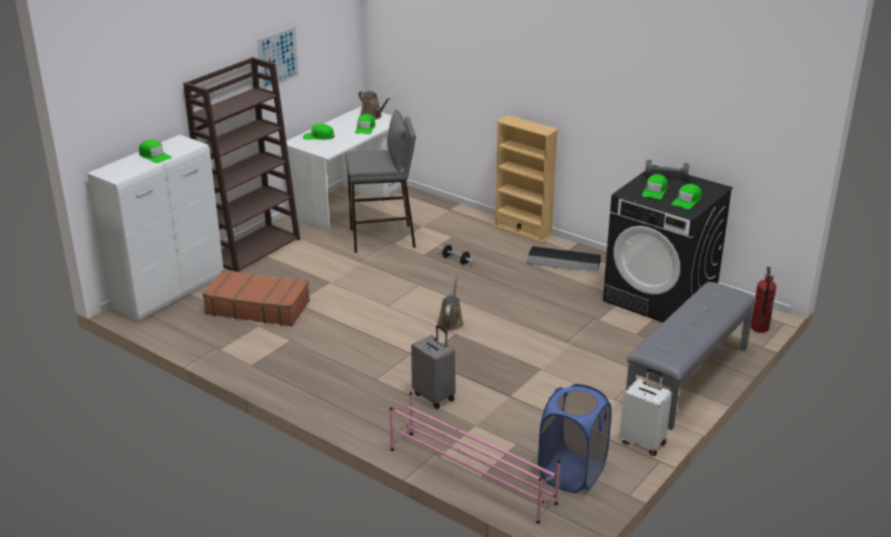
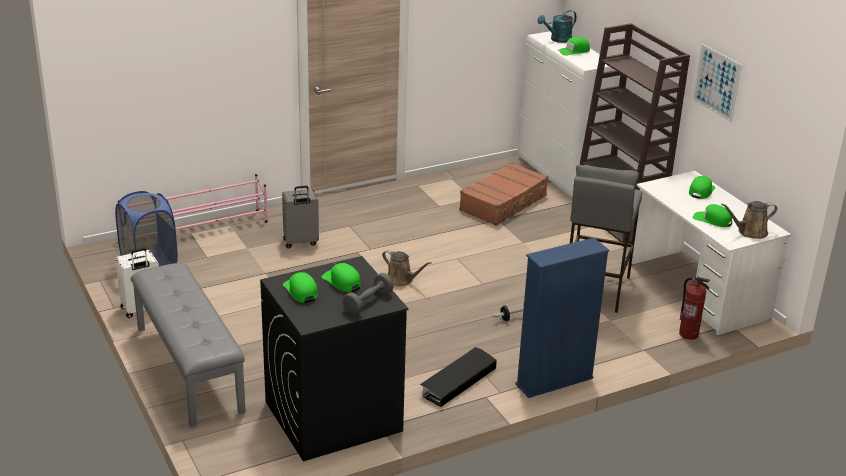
camera: 115 degrees right, 0 degrees up
(123, 168) = (557, 39): none -> turquoise watering can
(523, 231) = (554, 381): beige bookcase -> blue bookcase
(759, 328) = (214, 457): fire extinguisher -> fire extinguisher (689, 334)

